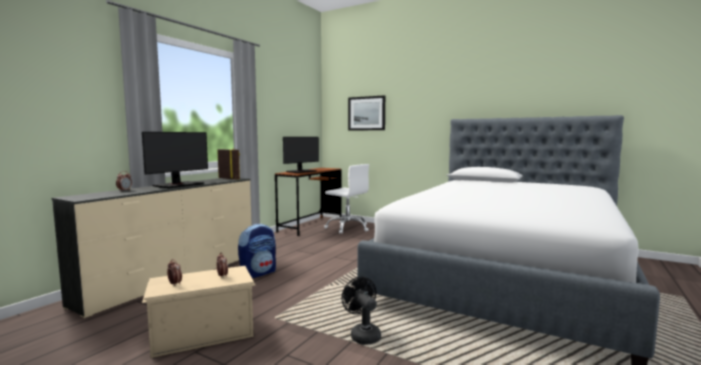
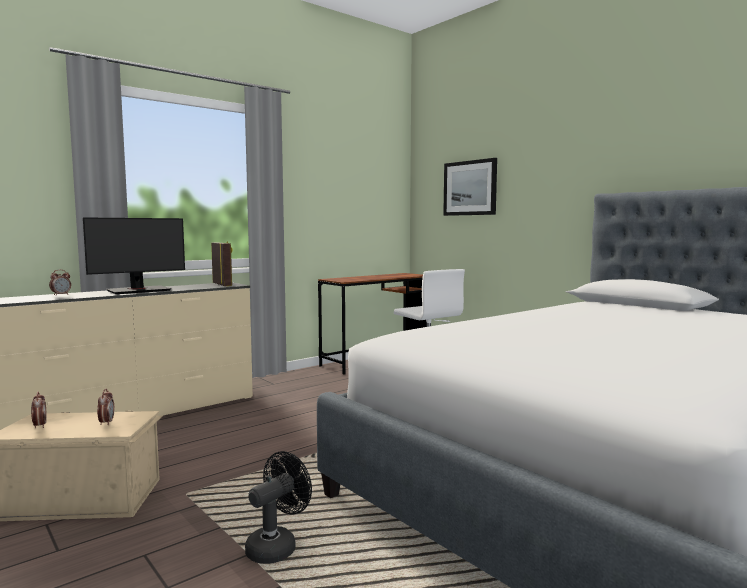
camera: 20 degrees right, 0 degrees up
(258, 273) = (234, 424): backpack -> none
(301, 171) = (360, 278): monitor -> none
(363, 334) = (277, 546): black fan -> black fan turned 45 degrees clockwise

